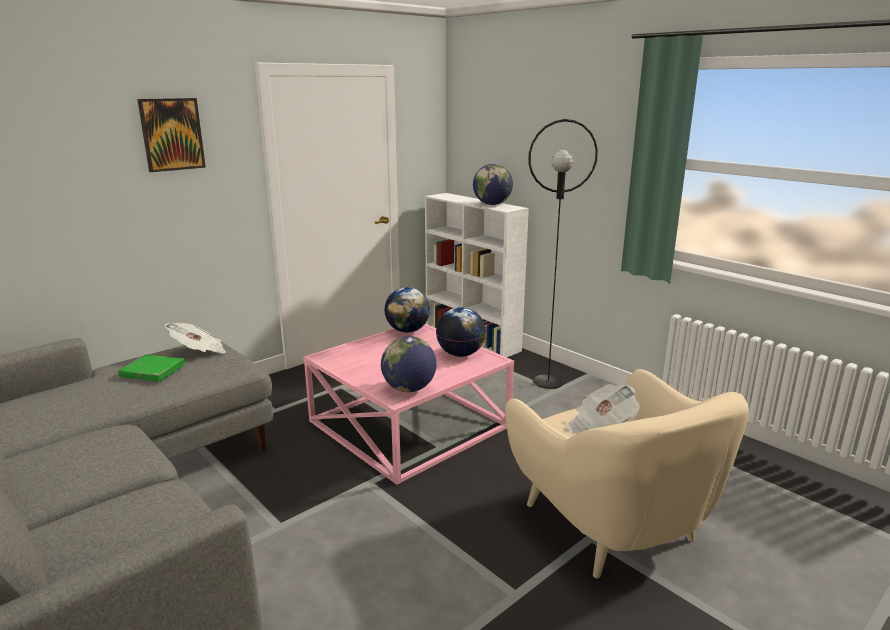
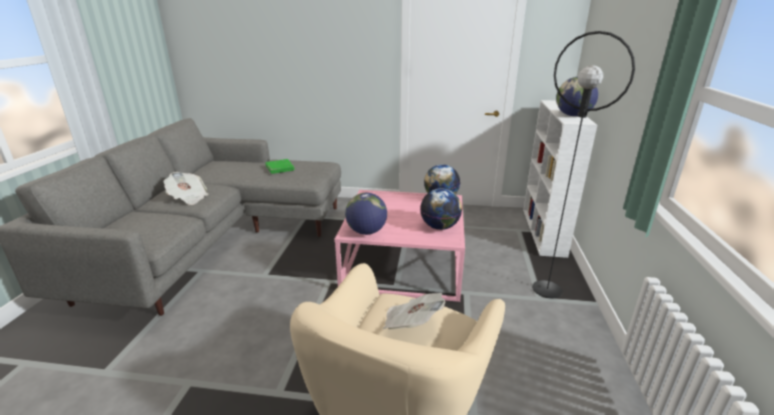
camera: 50 degrees right, 5 degrees up
(172, 134) = (340, 31): picture -> none
(199, 351) = (313, 166): newspaper -> newspaper (188, 197)

